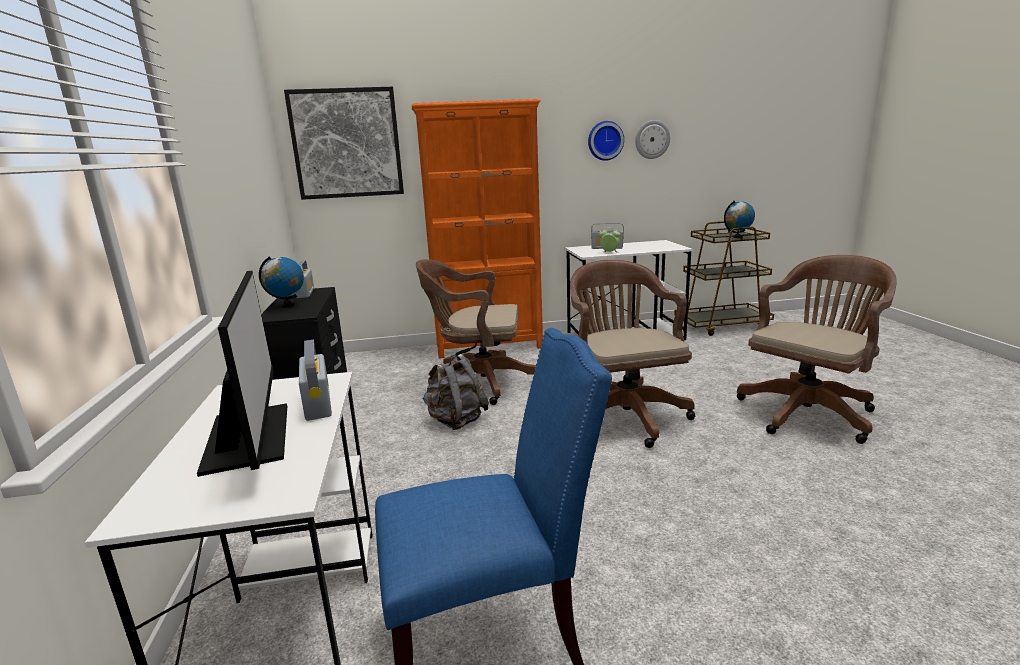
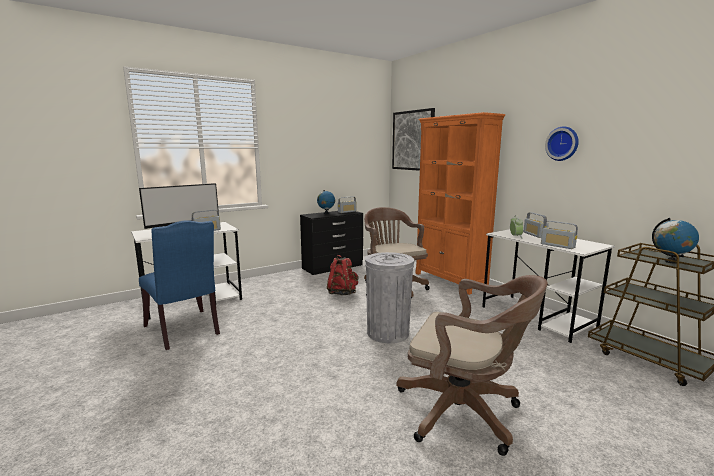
camera: 65 degrees right, 5 degrees down
(456, 421) = (342, 293): grey backpack -> red backpack
(623, 413) = (388, 333): brown office chair -> grey trash can
(652, 139) = (611, 144): wall clock -> none
(658, 249) = (557, 246): none -> radio

